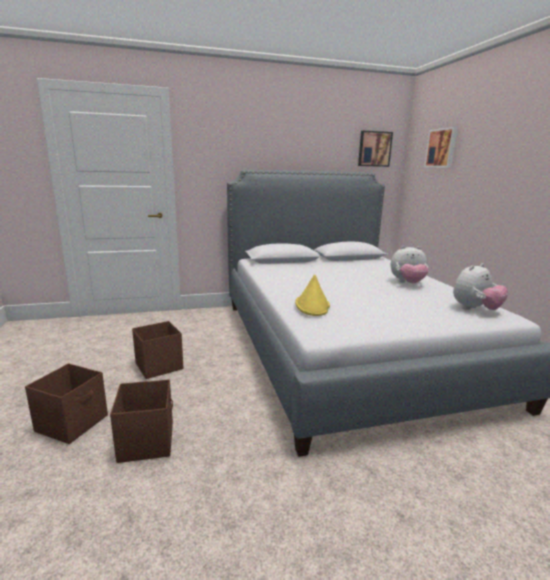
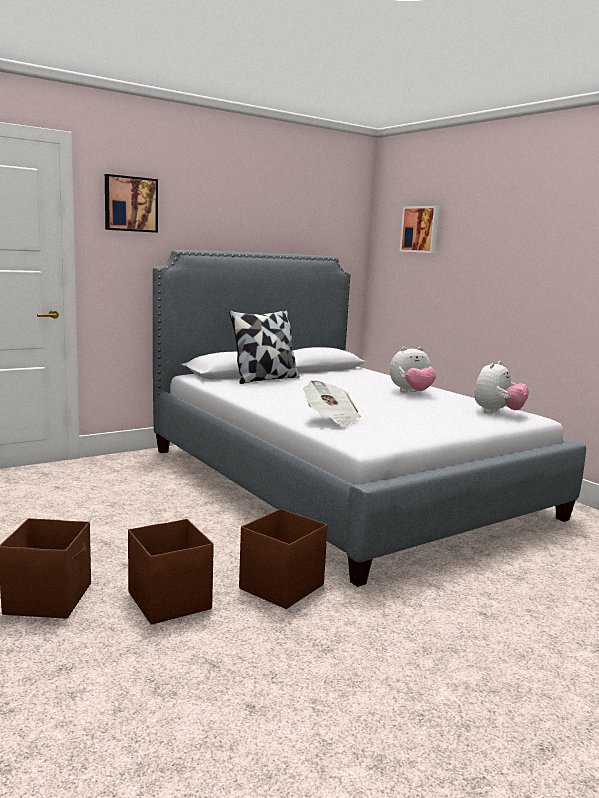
camera: 20 degrees left, 5 degrees down
(158, 366) = (111, 527): brown storage box -> brown storage box (280, 587)
(299, 265) = (264, 379): none -> pillow
(312, 305) = (331, 418): yellow hat -> newspaper
(374, 149) = (334, 226): picture -> picture (130, 204)

